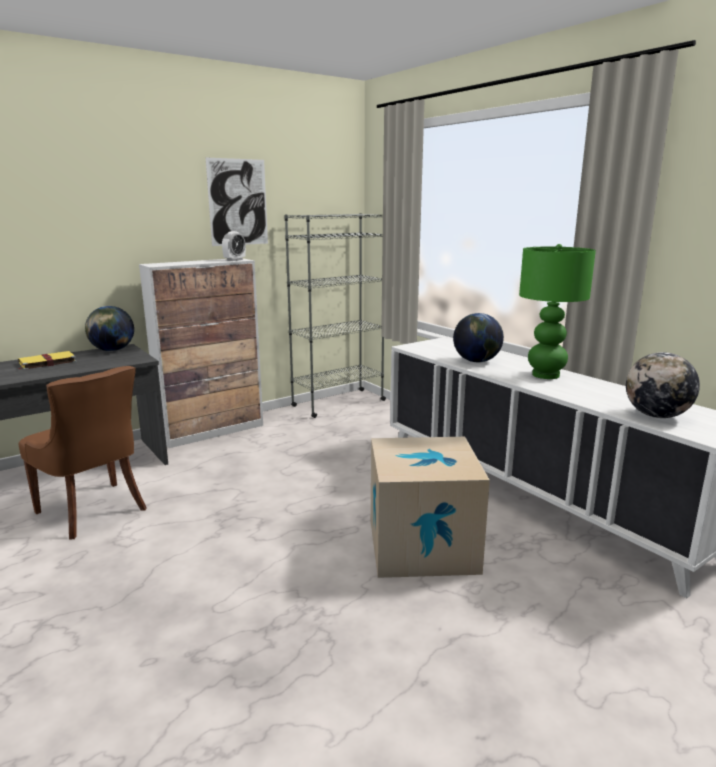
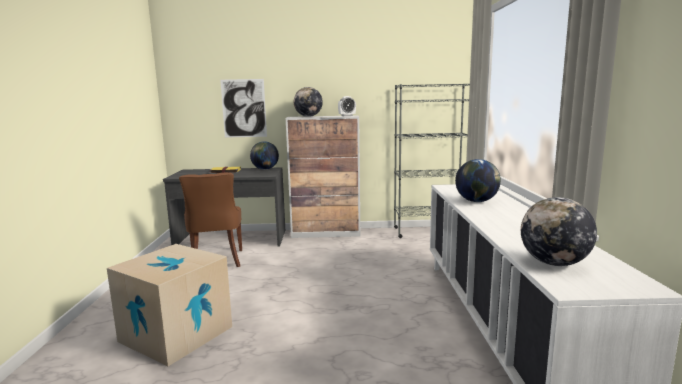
camera: 35 degrees right, 5 degrees down
(178, 263) = (308, 116): none -> globe
(238, 202) = (360, 77): picture -> picture (244, 108)
(422, 546) = (364, 336): cardboard box -> cardboard box (176, 334)
(546, 375) = (516, 218): green table lamp -> none

